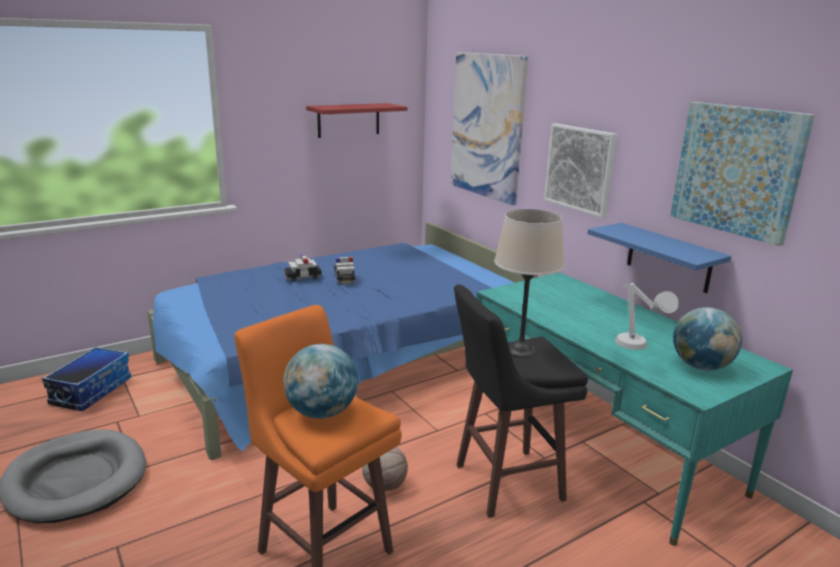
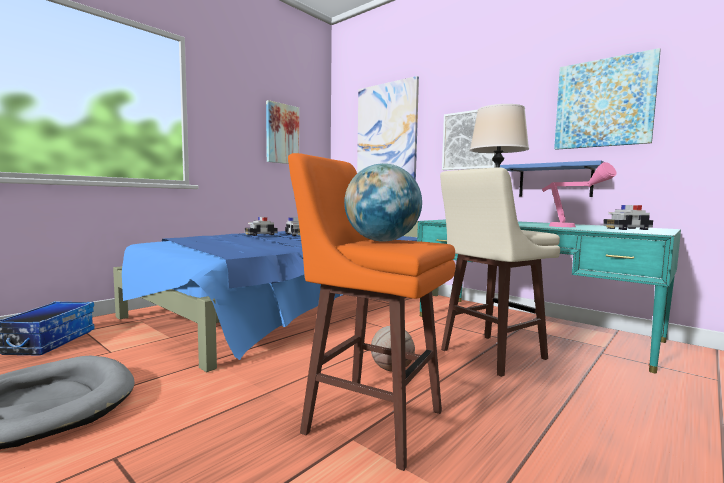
camera: 15 degrees left, 15 degrees down
(348, 120) = (282, 134): red shelf -> picture
(505, 482) = (490, 355): black stool -> beige stool
(637, 350) = (572, 227): grey table lamp -> pink table lamp
(701, 366) = (627, 229): globe -> toy car

